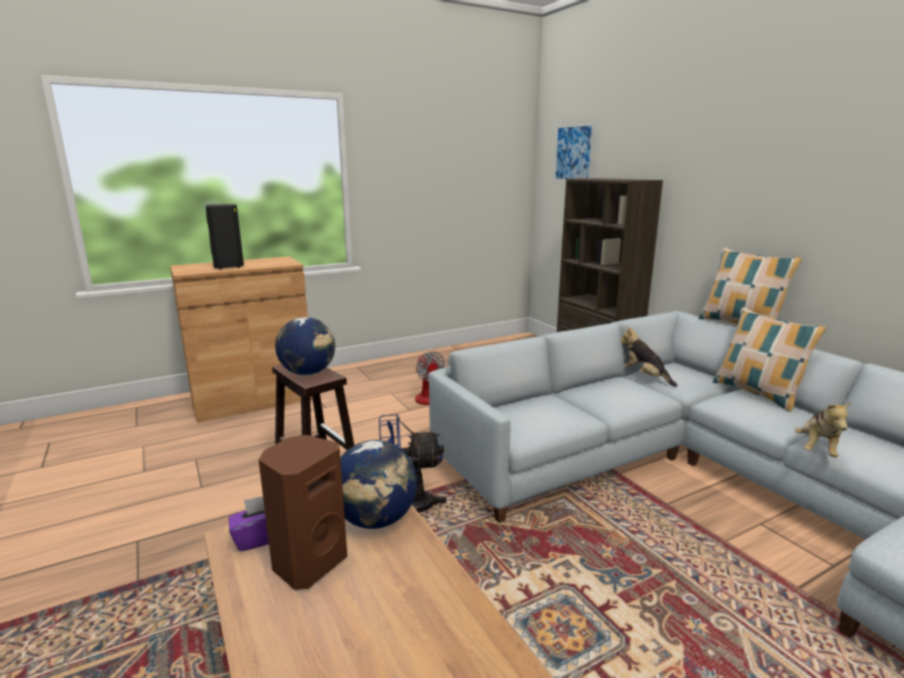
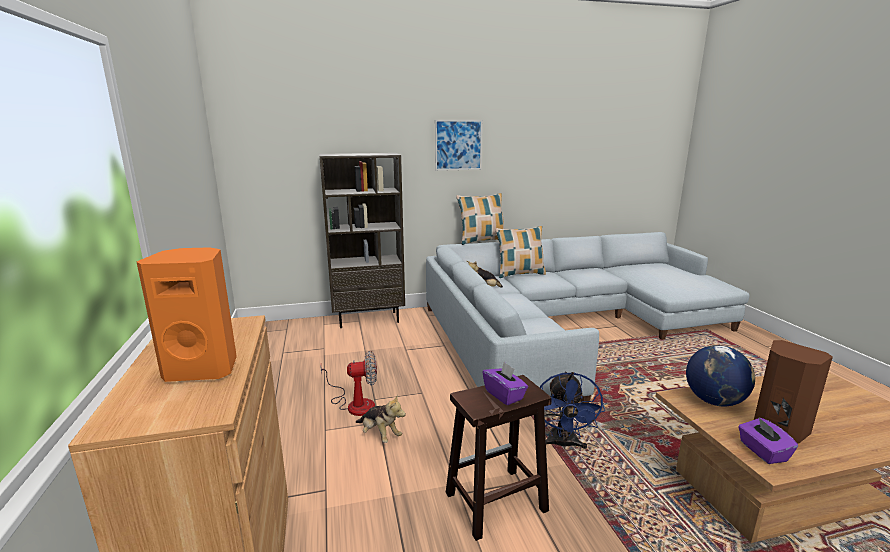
camera: 75 degrees left, 0 degrees up
(229, 266) = (203, 369): black speaker -> orange speaker
(308, 373) = (504, 395): globe -> purple tissue box
(573, 153) = (277, 130): picture -> picture (458, 145)
(817, 449) = (585, 282): plush toy -> plush toy (379, 435)

